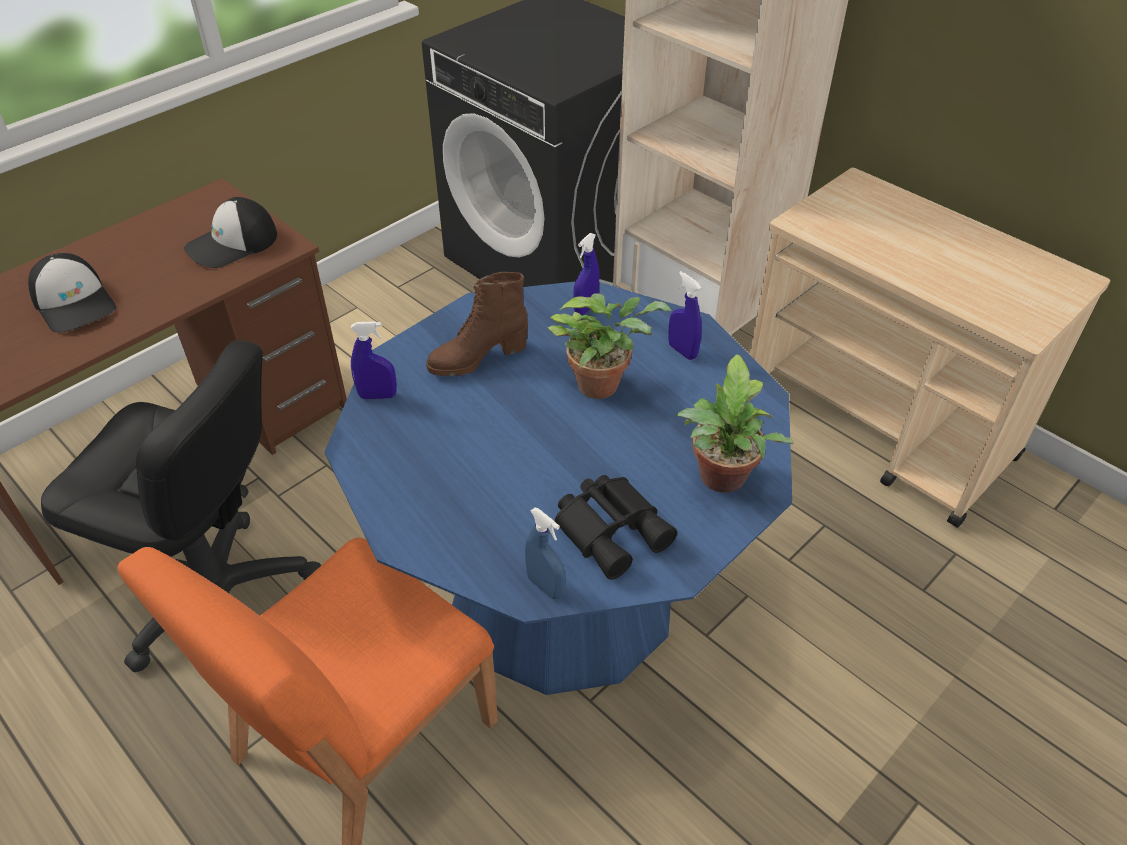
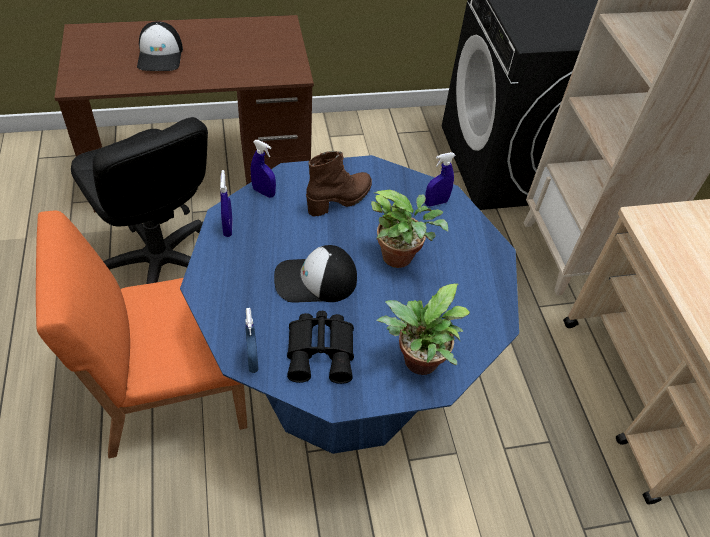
camera: 30 degrees right, 5 degrees up
(232, 244) = (268, 59): cap -> cap (315, 280)
(477, 358) = (340, 200): brown boot -> brown boot turned 135 degrees clockwise
(682, 351) = (472, 264): blue spray bottle -> blue spray bottle (228, 228)

